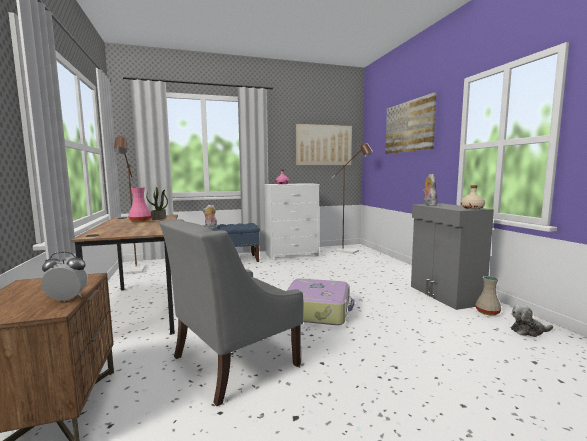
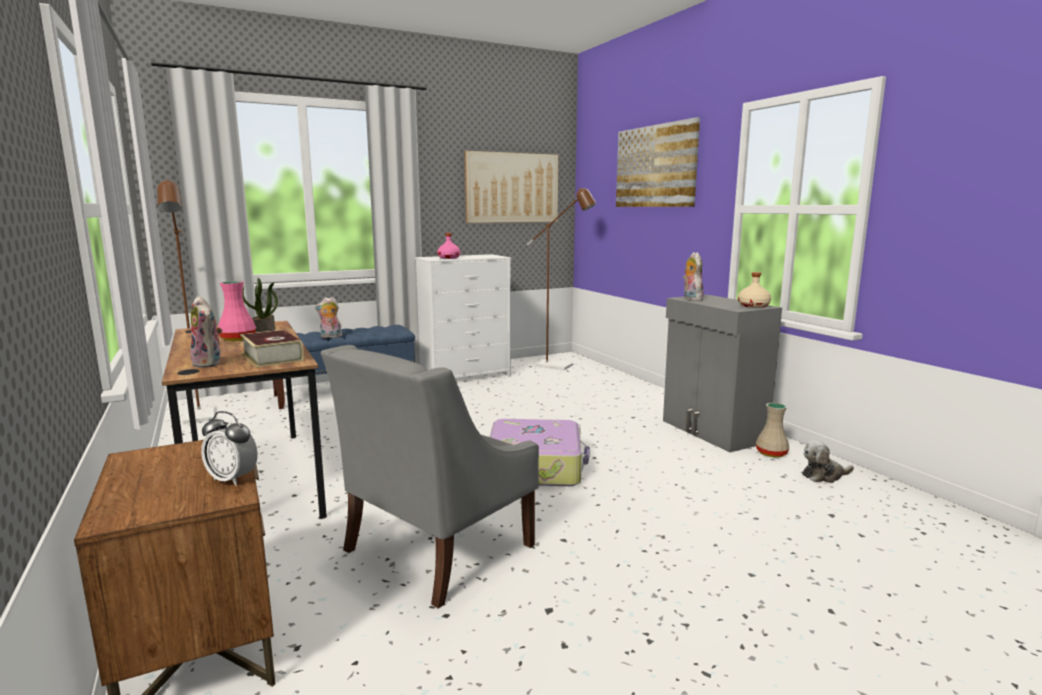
camera: 10 degrees left, 5 degrees up
(67, 300) = (232, 479): alarm clock -> alarm clock turned 135 degrees counterclockwise
(109, 232) = (209, 364): none -> plush toy
(148, 230) = (272, 357): none -> book

